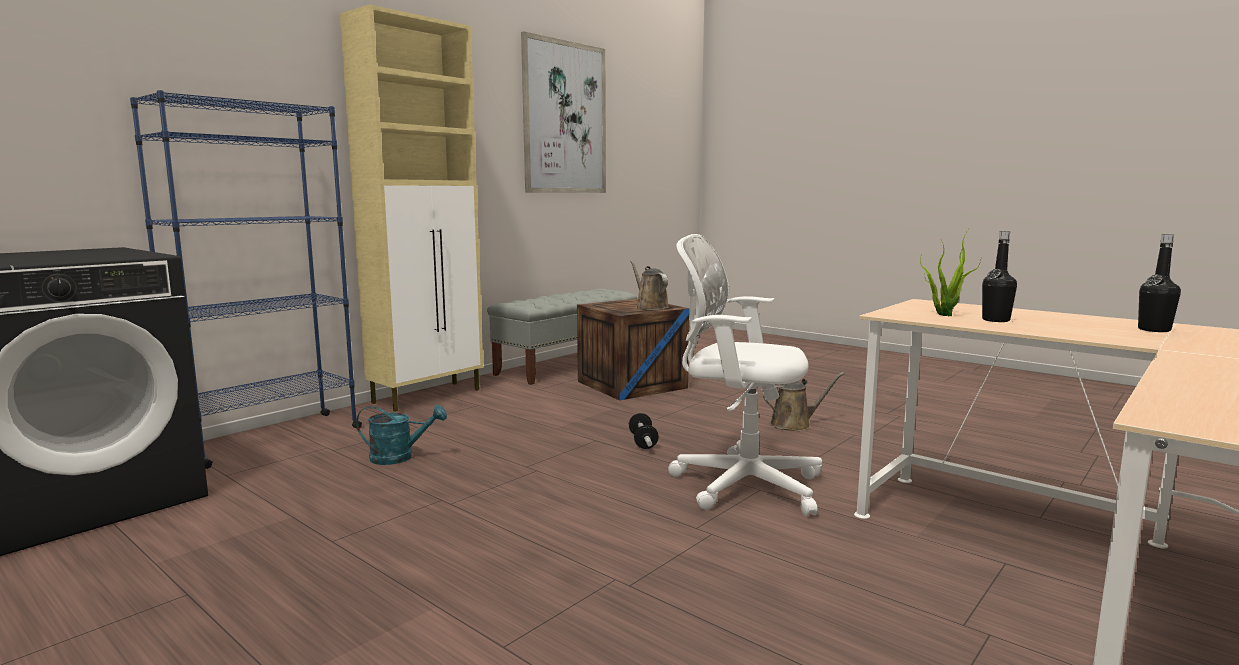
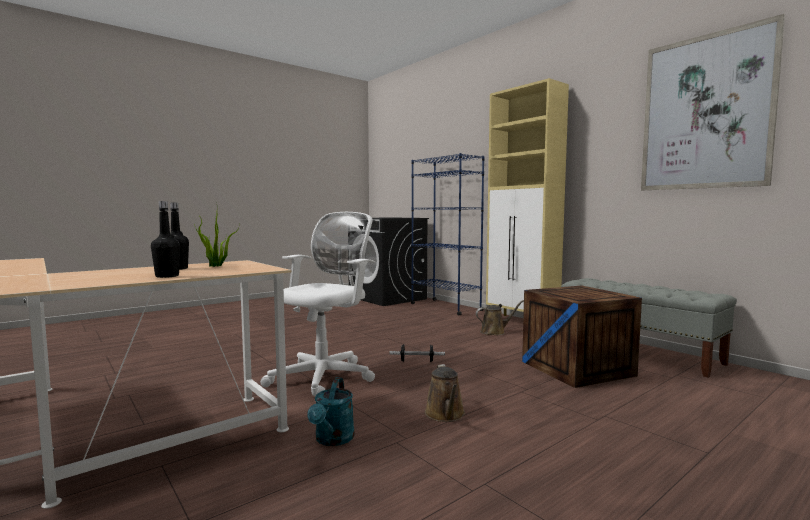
camera: 100 degrees right, 5 degrees down
(399, 457) = (412, 321): turquoise watering can -> turquoise watering can (333, 440)
(650, 307) = (577, 296): brown watering can -> brown watering can (495, 332)
(1154, 330) = (62, 281): black bottle -> black bottle (167, 276)

